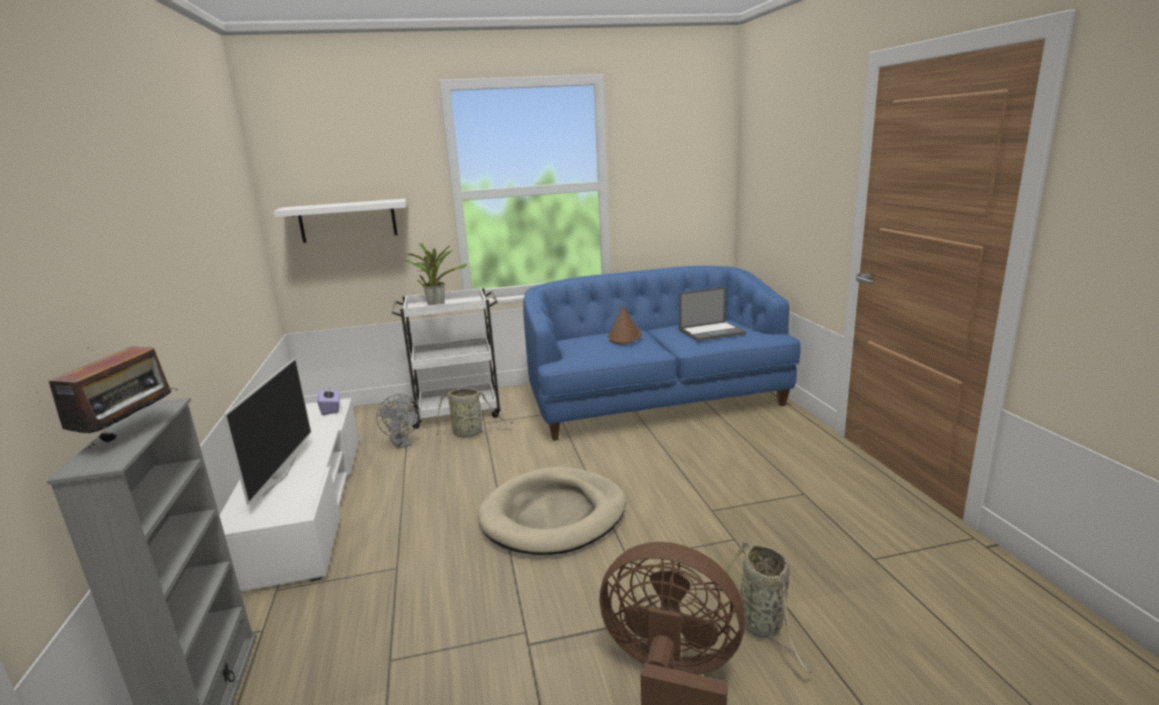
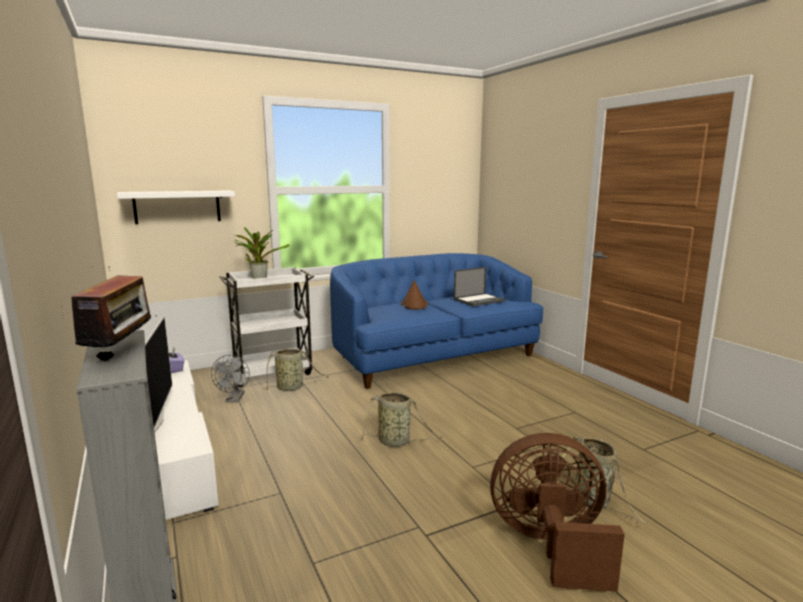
camera: 15 degrees left, 5 degrees down
(402, 444) = (234, 399): grey fan -> grey fan turned 45 degrees clockwise
(553, 515) = (396, 442): beige dog bed -> basket

